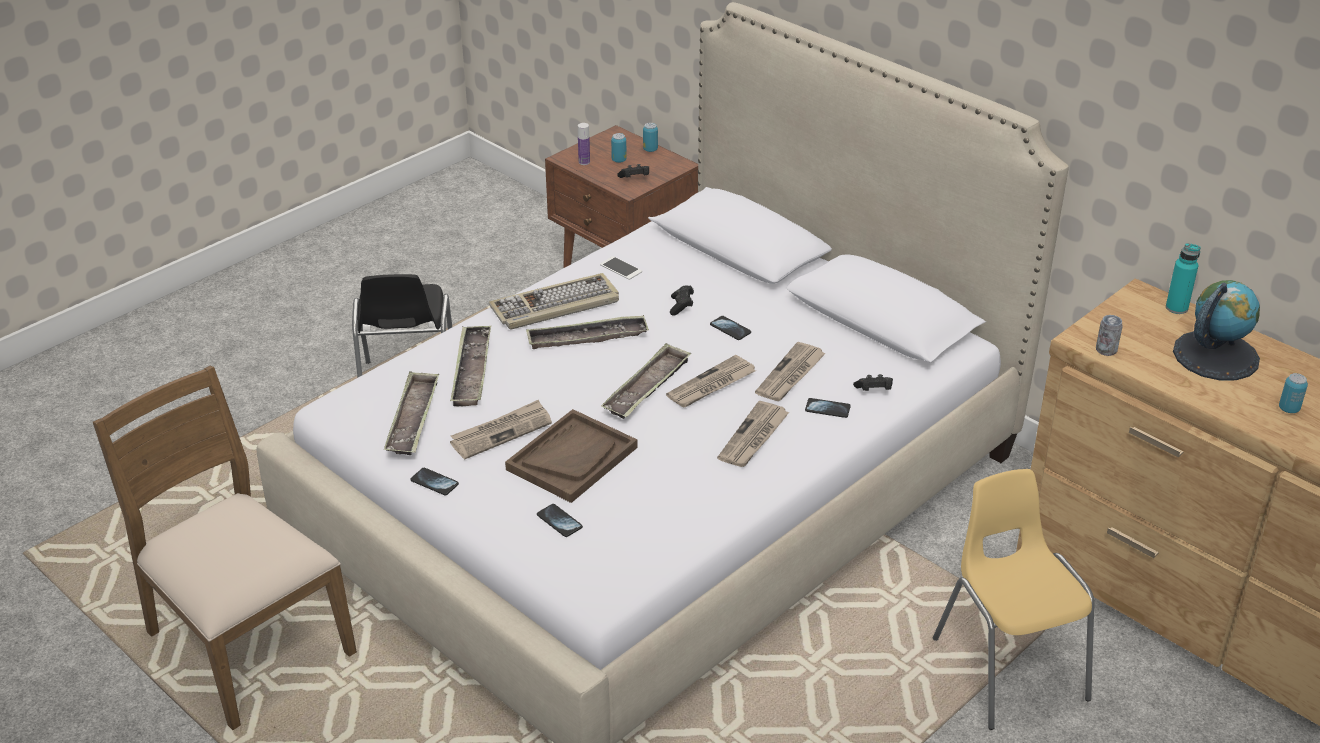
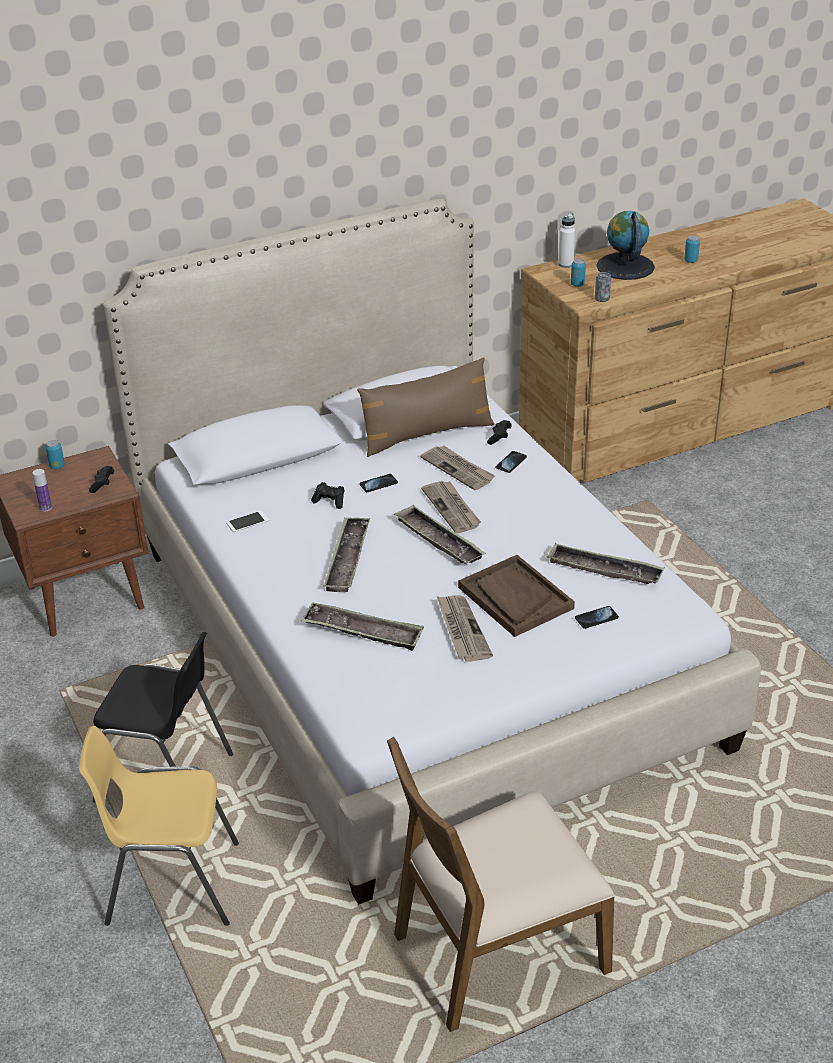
camera: 70 degrees left, 0 degrees up
(413, 419) = (419, 678): tray -> tray (604, 570)
(434, 482) = (514, 681): phone -> none
(555, 306) = (284, 568): keyboard -> none
(619, 160) = (60, 487): can -> can (577, 284)
(753, 437) = (530, 503): newspaper -> none
(846, 340) = (426, 434): none -> brown pillow
(1008, 668) = (677, 525): yellow chair -> yellow chair (171, 884)
(1176, 308) = (566, 264): turquoise bottle -> white bottle

